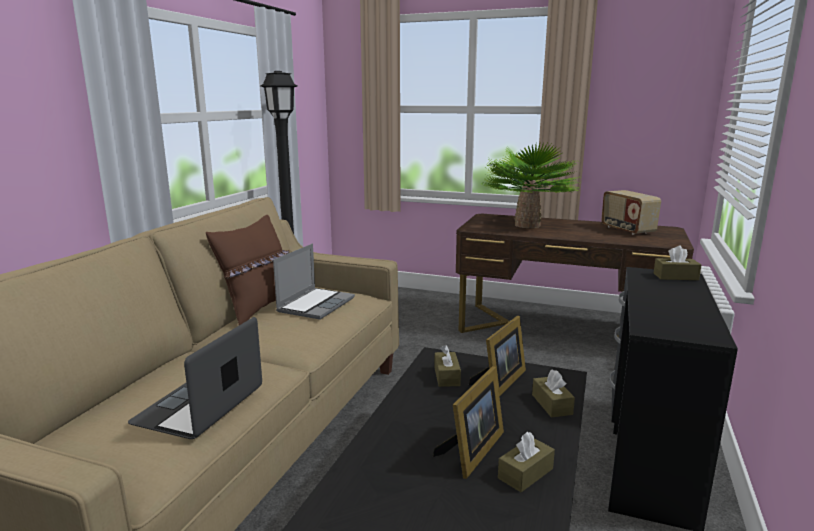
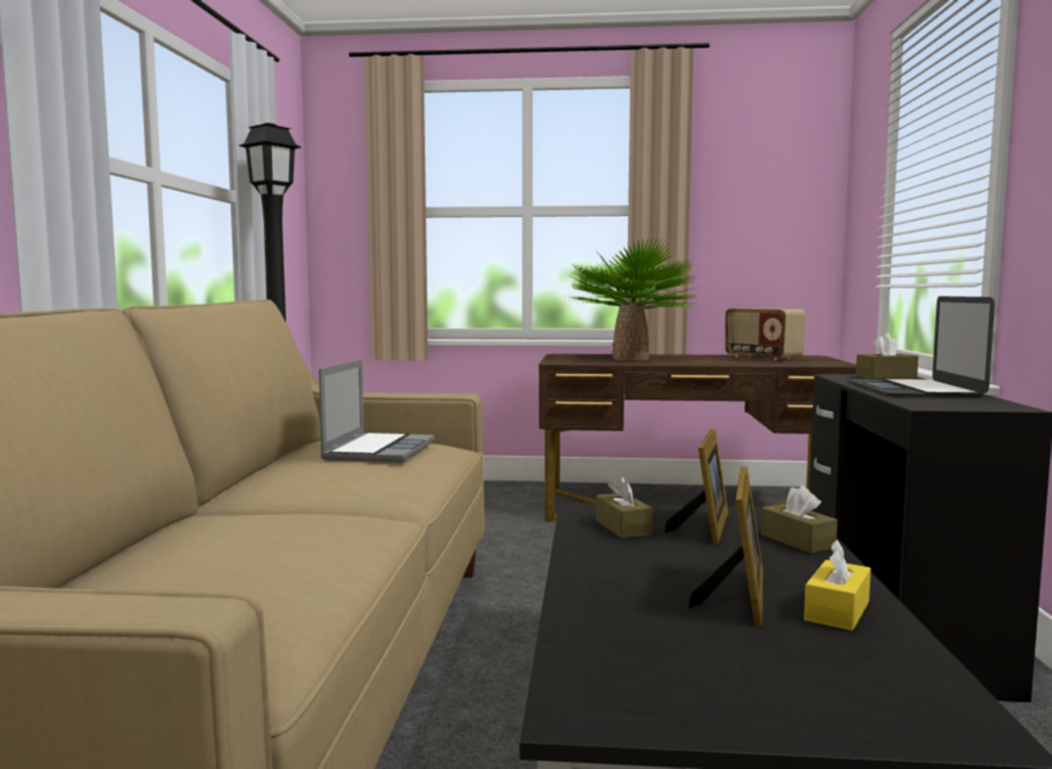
camera: 15 degrees left, 10 degrees down
(200, 405) = (286, 558): laptop -> laptop (913, 389)
(259, 308) = (285, 460): brown pillow -> none
(525, 473) = (837, 611): brown tissue box -> yellow tissue box

